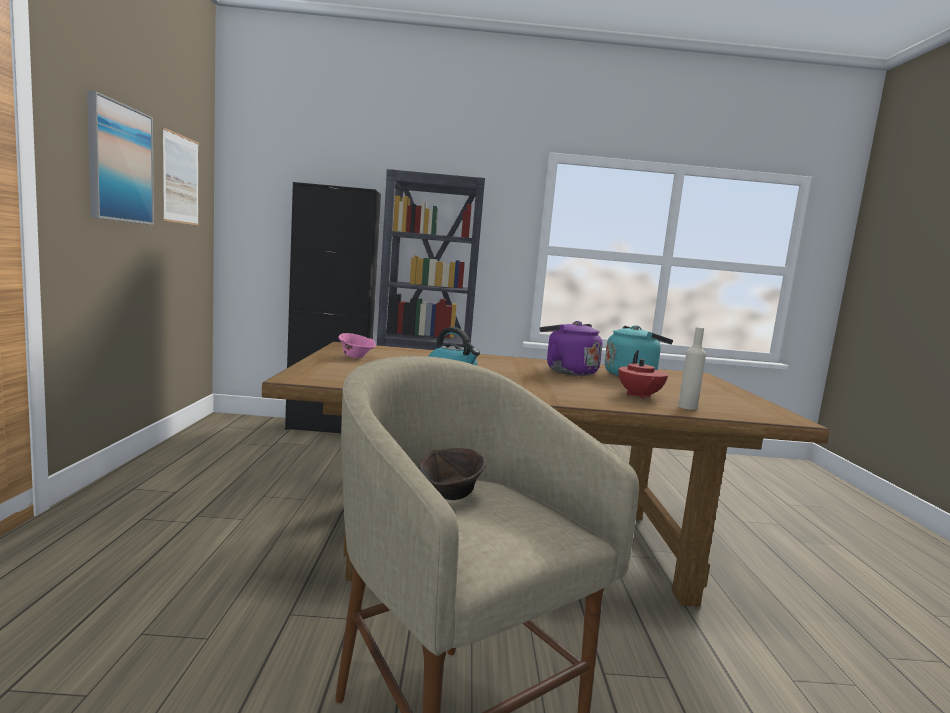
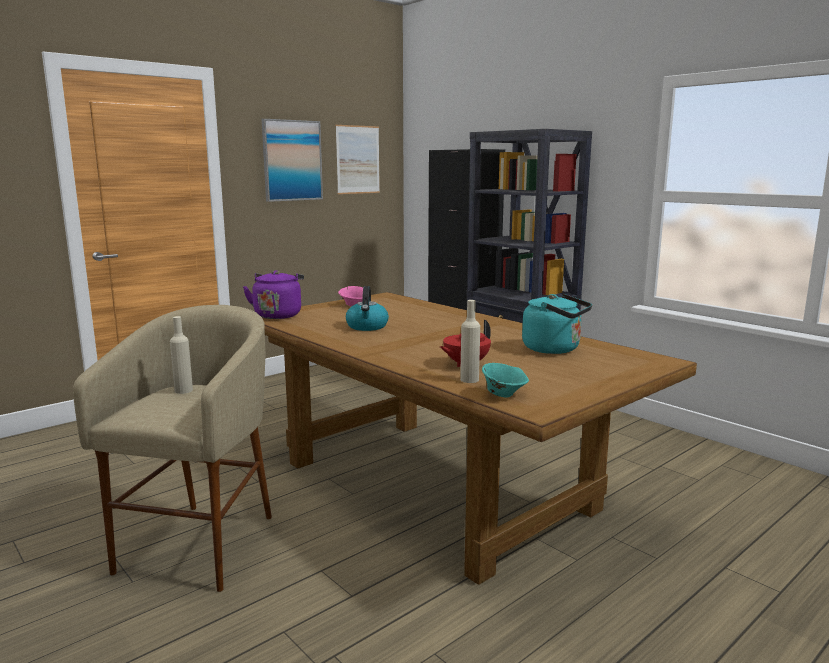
camera: 50 degrees right, 5 degrees up
(450, 495) = (183, 390): brown bowl -> beige bottle
(568, 371) = (495, 336): purple kettle -> purple kettle (278, 315)
(741, 413) = (504, 394): none -> turquoise bowl

